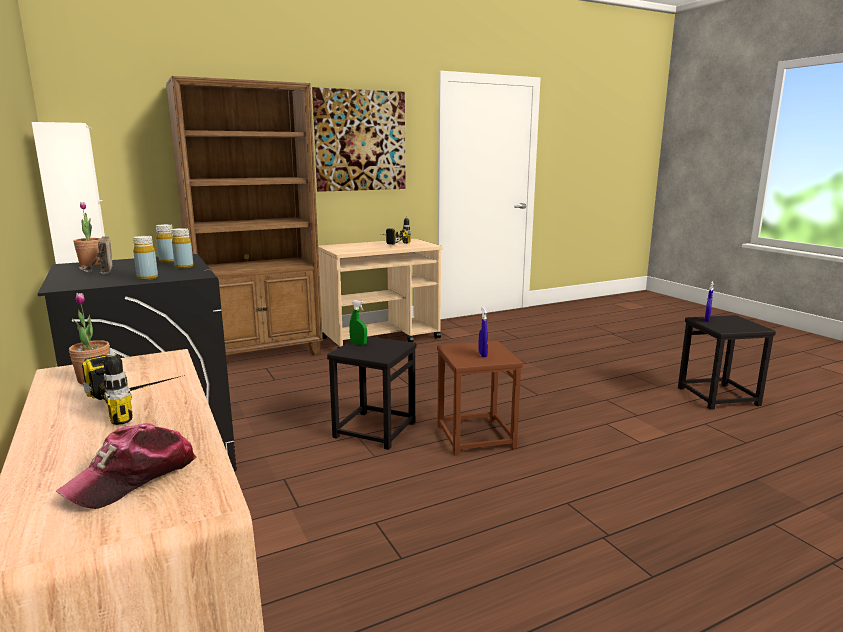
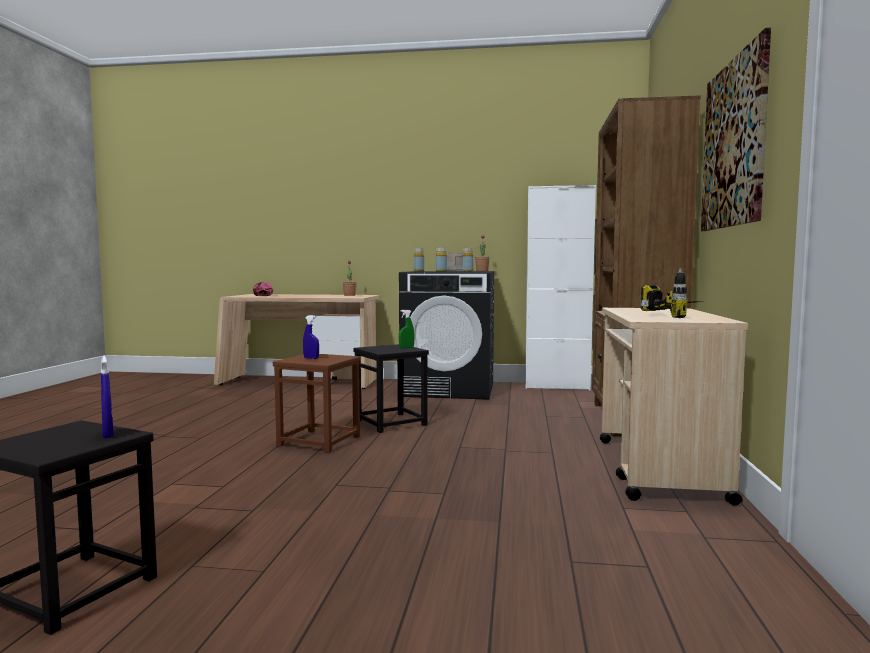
camera: 125 degrees right, 10 degrees down
(144, 404) = (311, 296): power drill -> none

